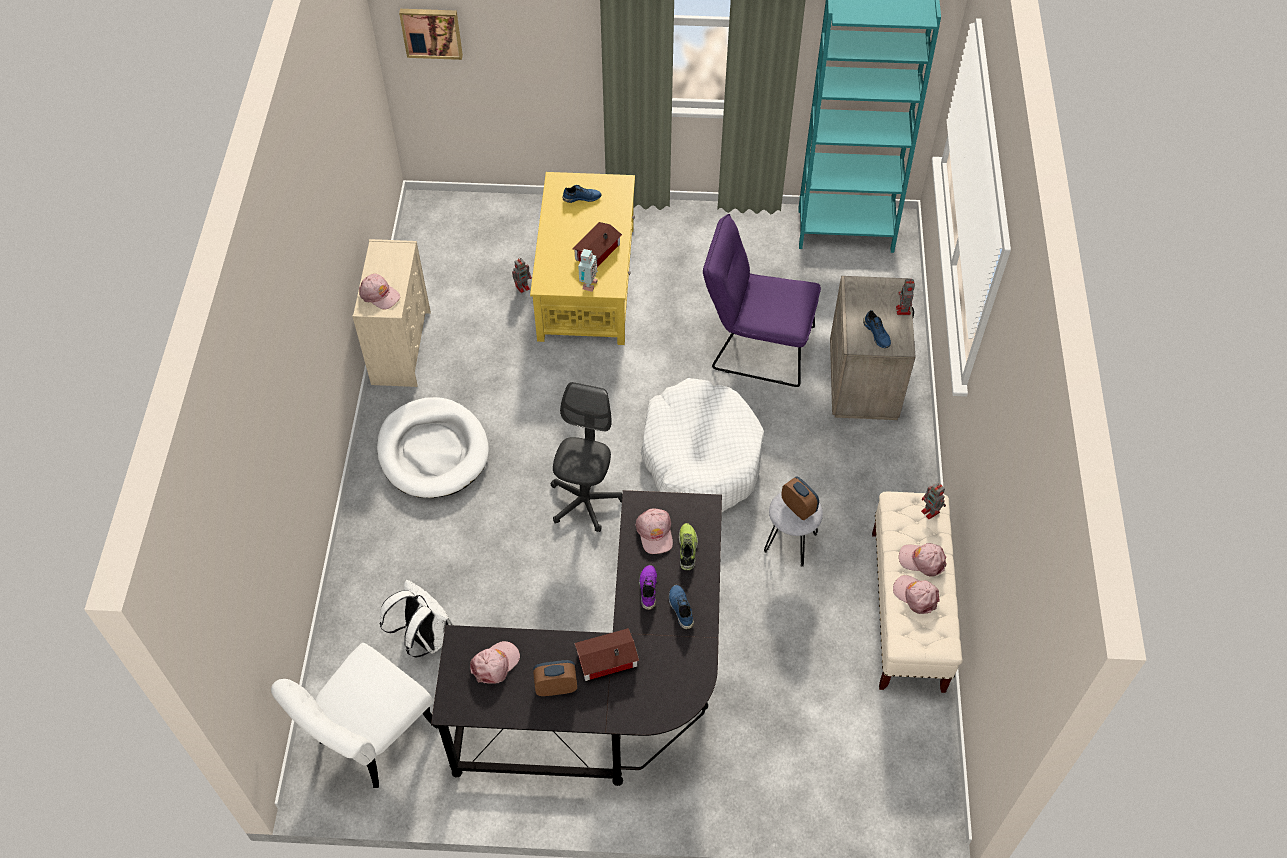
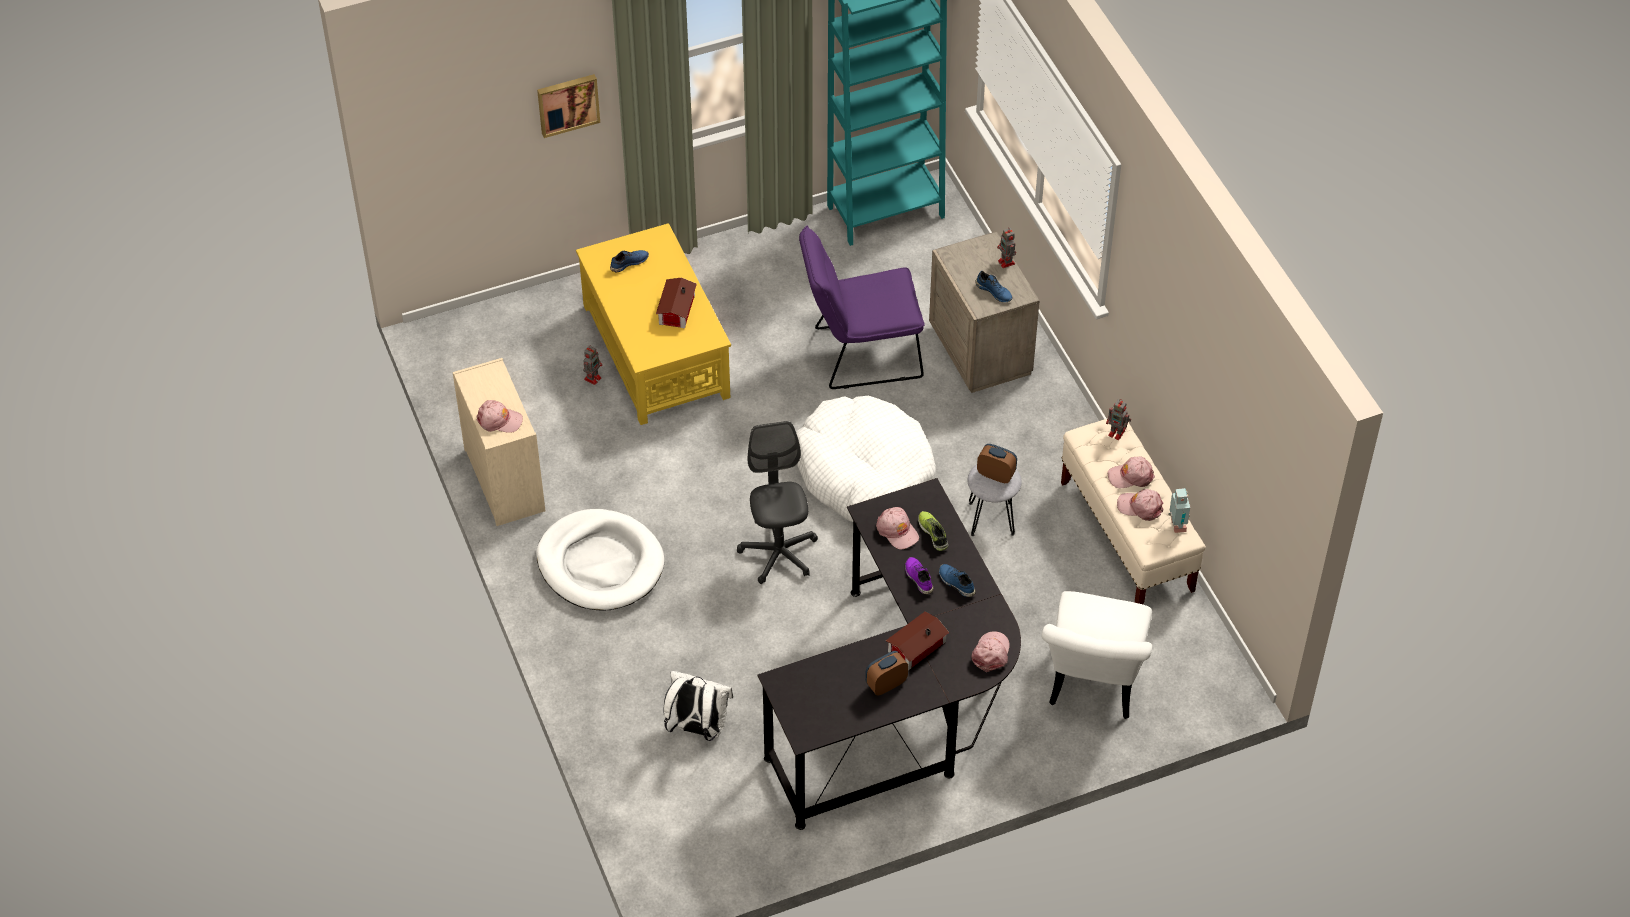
camera: 25 degrees left, 5 degrees down
(369, 739) = (702, 831): white chair -> white chair (1092, 685)
(431, 32) = (438, 141): picture -> picture (567, 103)
(495, 664) = (822, 687): pink cap -> pink cap (991, 653)
(588, 285) = (687, 344): toy robot -> toy robot (1176, 526)

